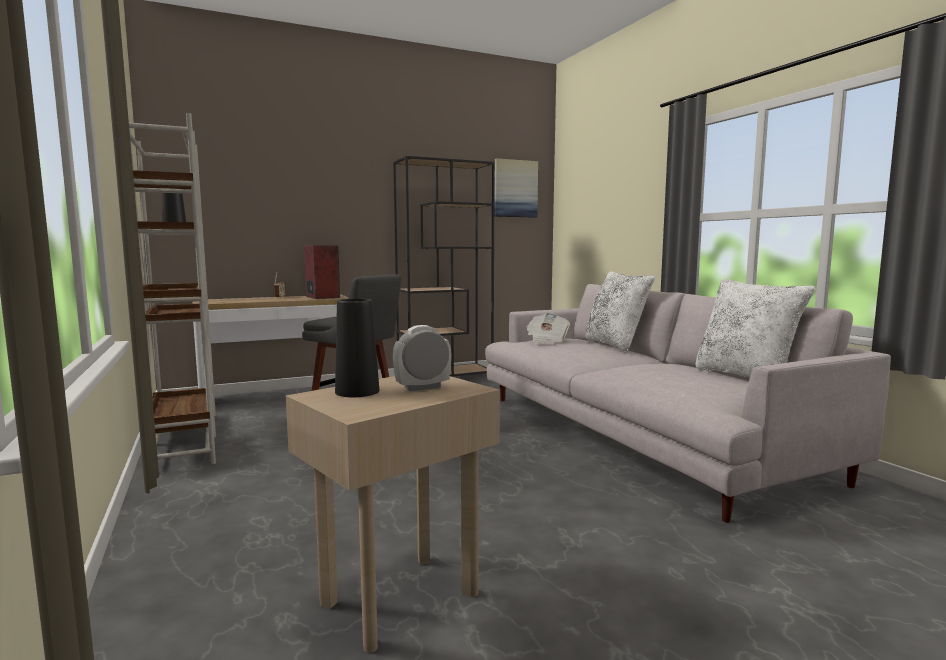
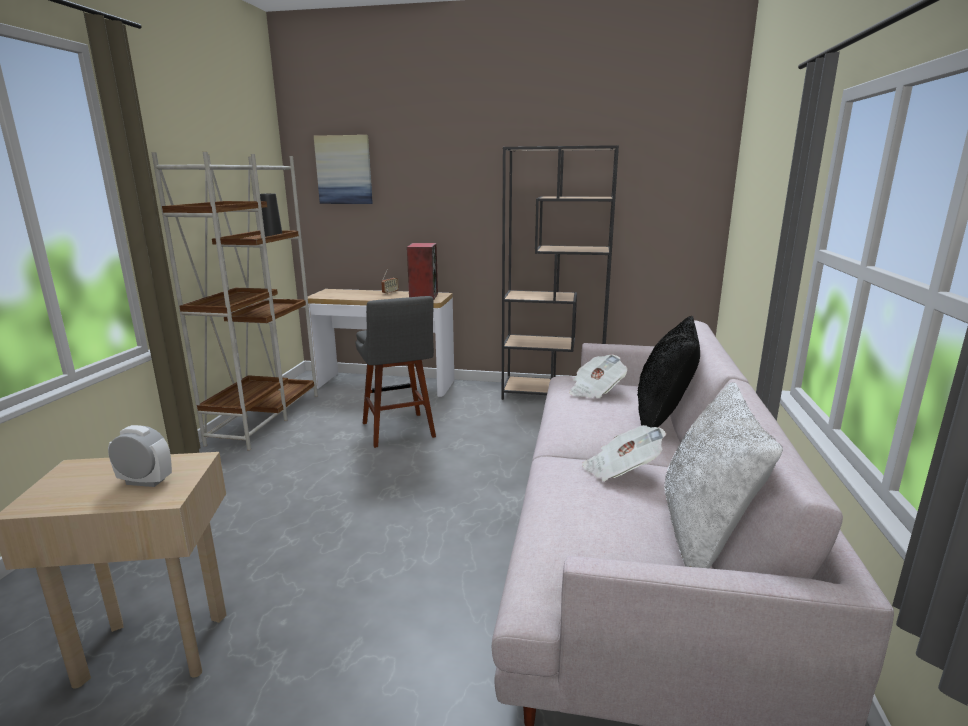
camera: 35 degrees right, 10 degrees up
(357, 391) = (101, 471): black vase -> none
(515, 188) = (673, 172): picture -> picture (344, 170)
(615, 346) = (663, 420): white pillow -> black pillow
(649, 364) = (621, 470): none -> newspaper

